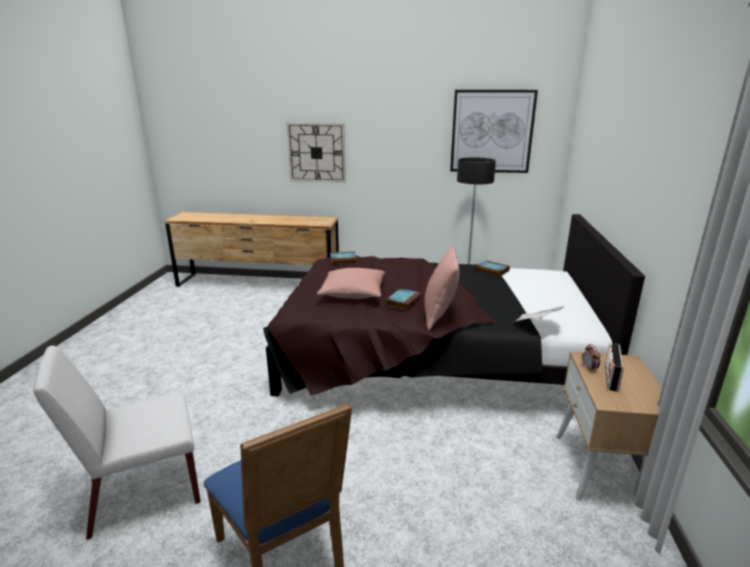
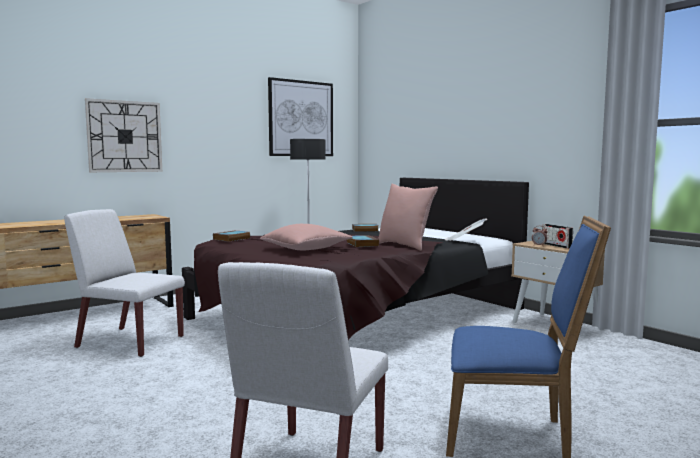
camera: 45 degrees left, 15 degrees down
(258, 321) = (129, 342): none -> white chair

